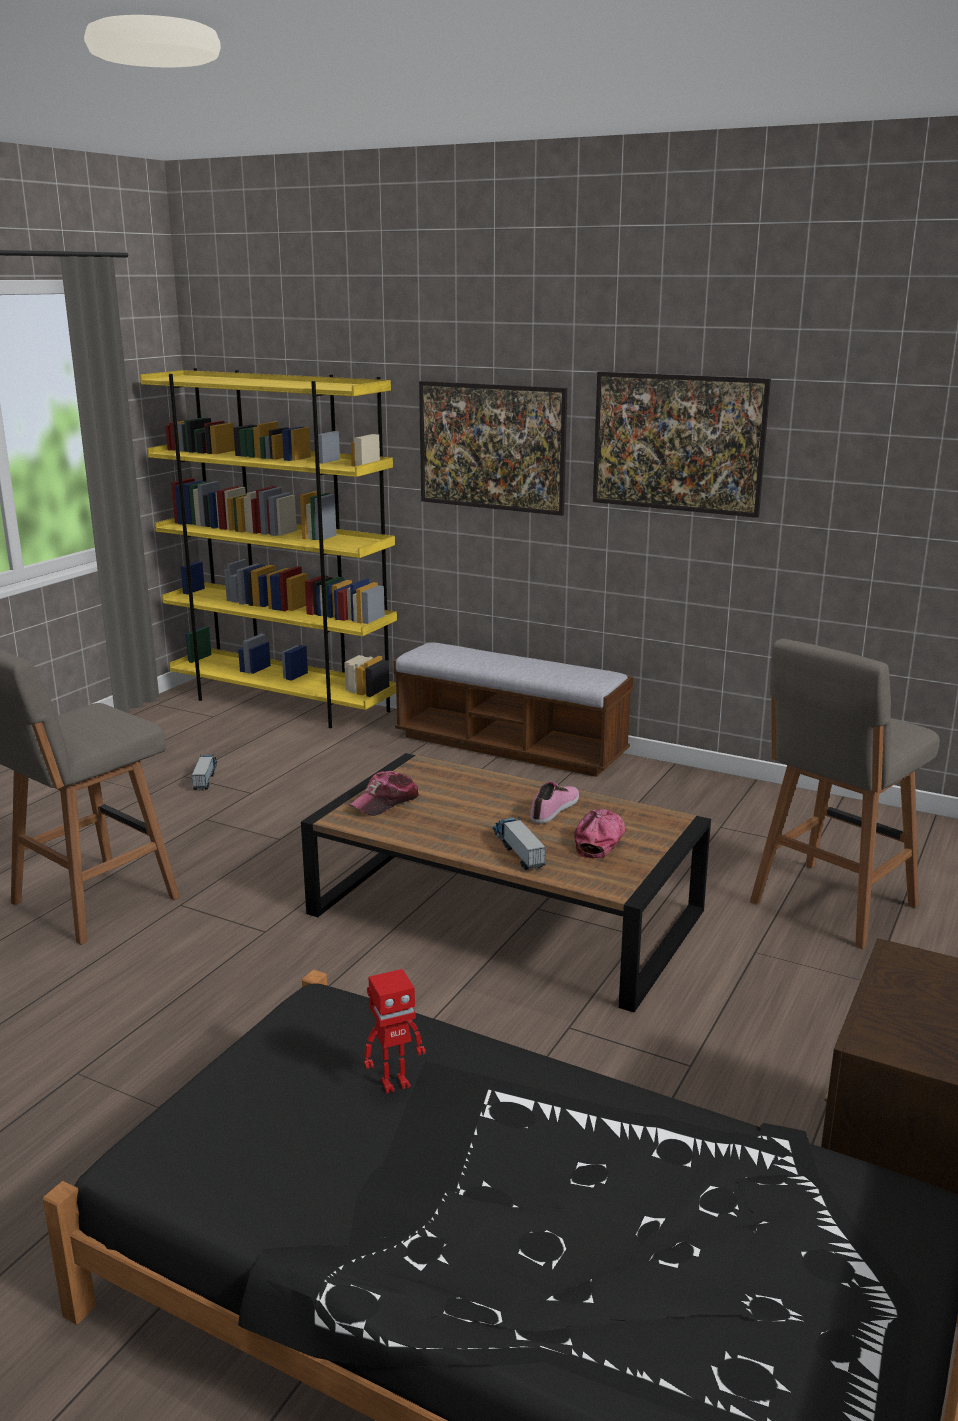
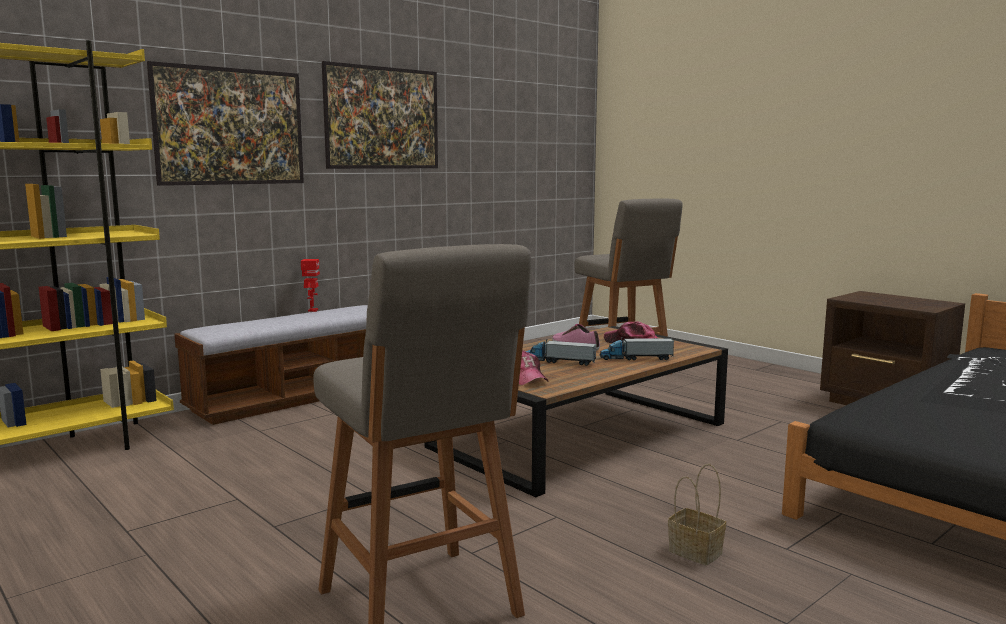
camera: 70 degrees left, 10 degrees down
(206, 777) = (154, 519): toy truck -> toy truck (558, 361)
(208, 1014) = (693, 552): none -> basket
(394, 1083) = (947, 408): toy robot -> toy robot (312, 310)

